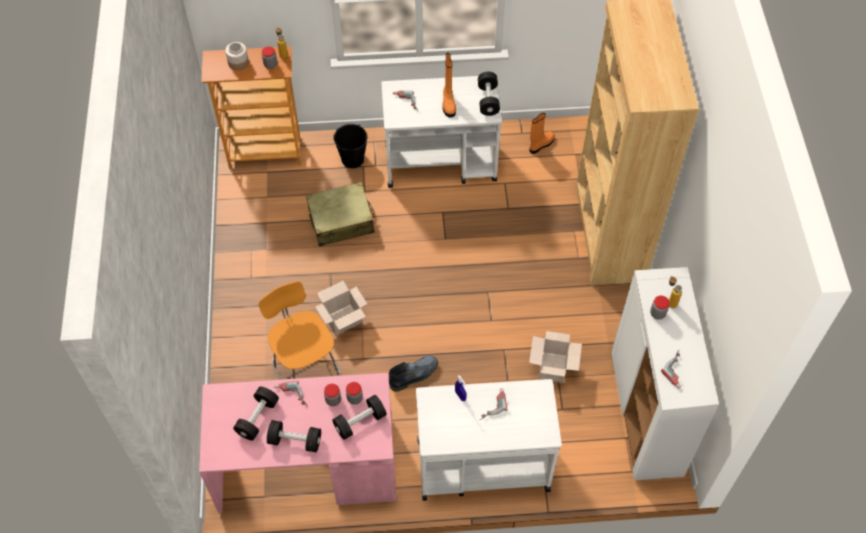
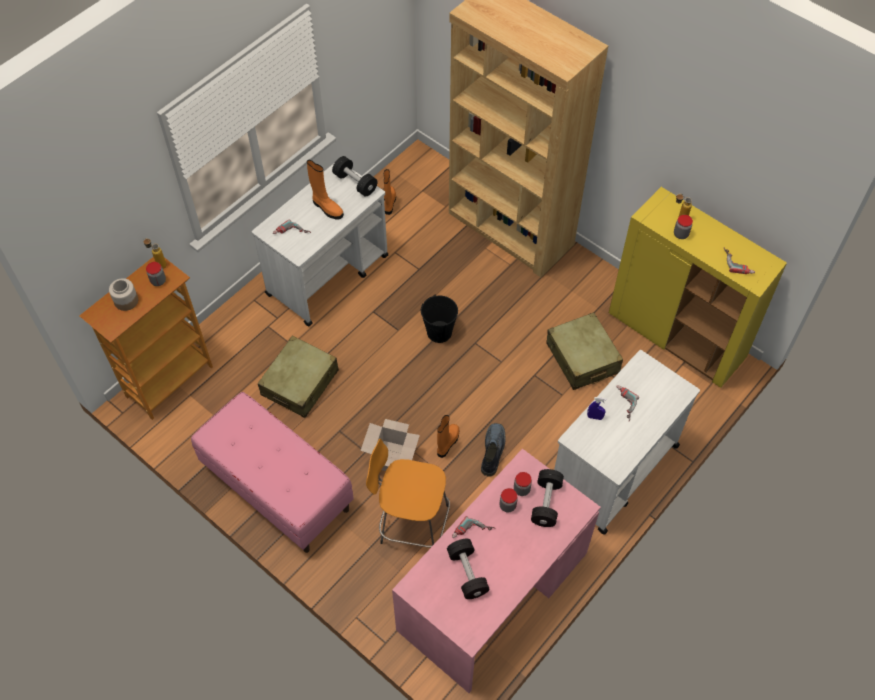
camera: 45 degrees left, 0 degrees up
(252, 276) = (277, 488): none -> pink bench
(295, 441) = (516, 562): black dumbbell -> none
(353, 159) = (252, 327): black bucket -> black bucket (439, 332)
(390, 343) = (447, 443): none -> orange boot
(553, 368) = (582, 358): cardboard box -> beige suitcase
(646, 414) = (677, 336): white cabinet -> yellow cabinet

